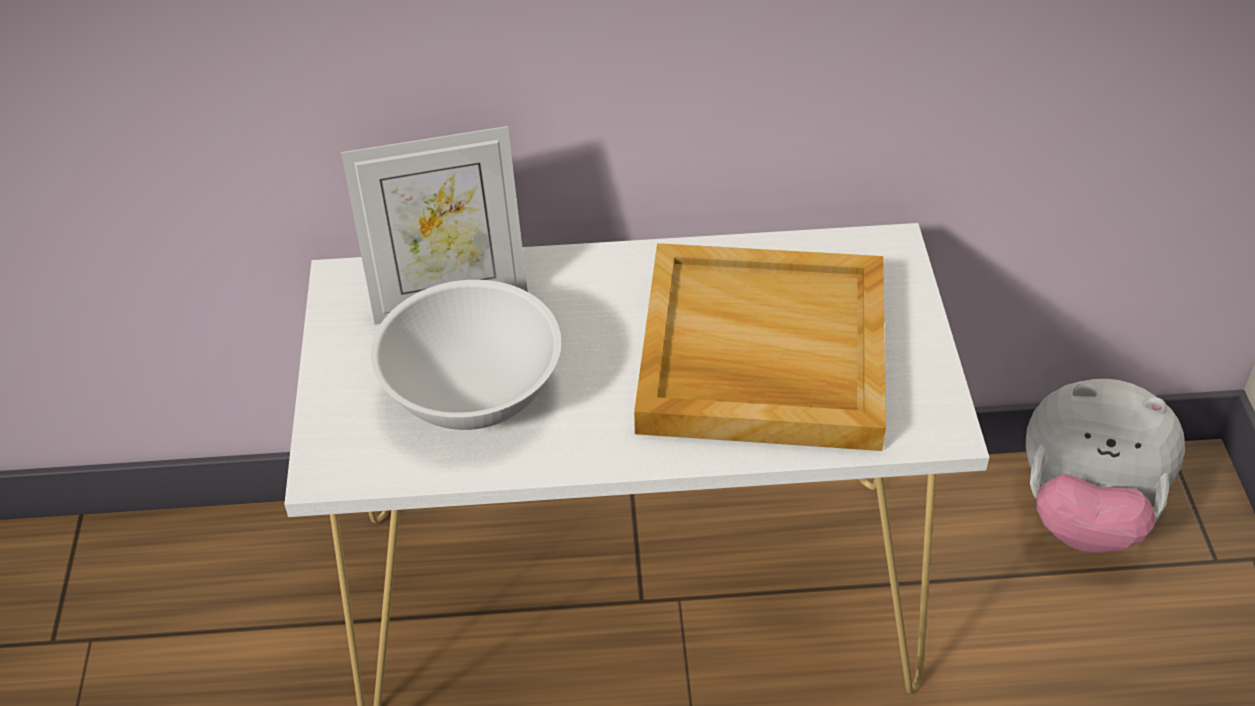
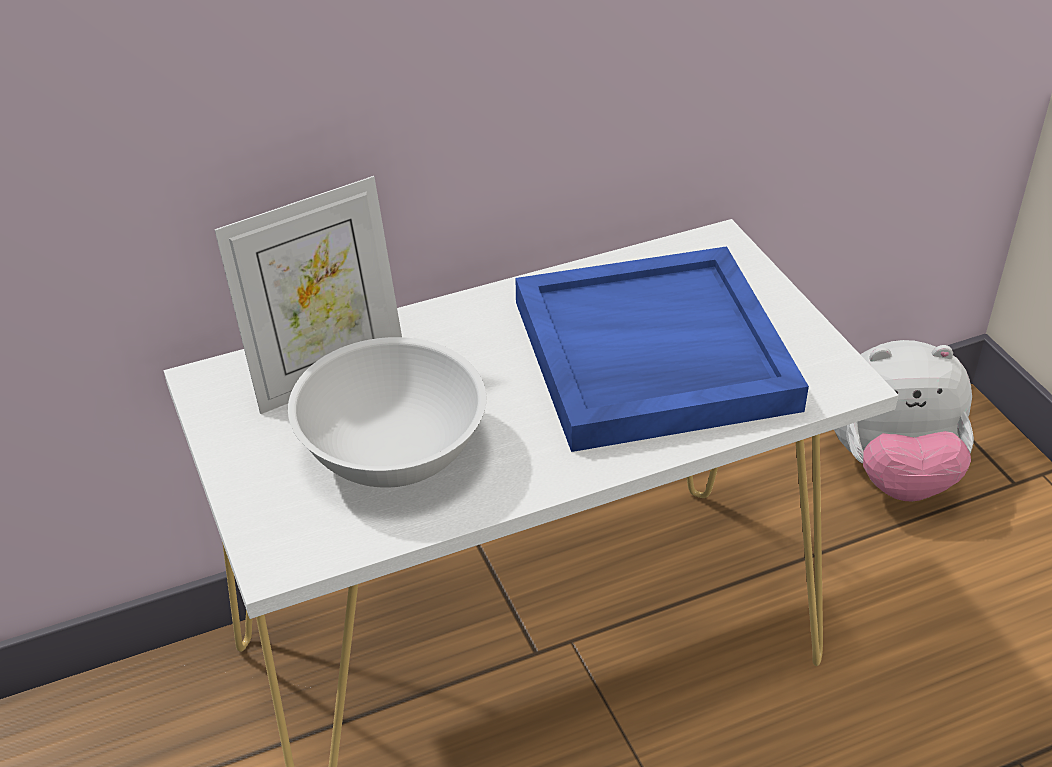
camera: 20 degrees left, 5 degrees down
(760, 354) = (651, 356): beige tray -> blue tray

